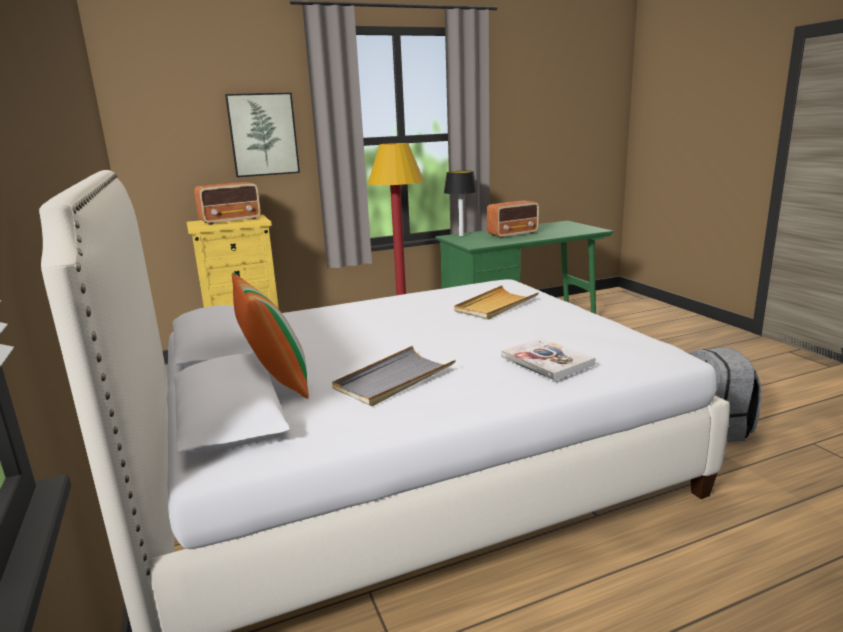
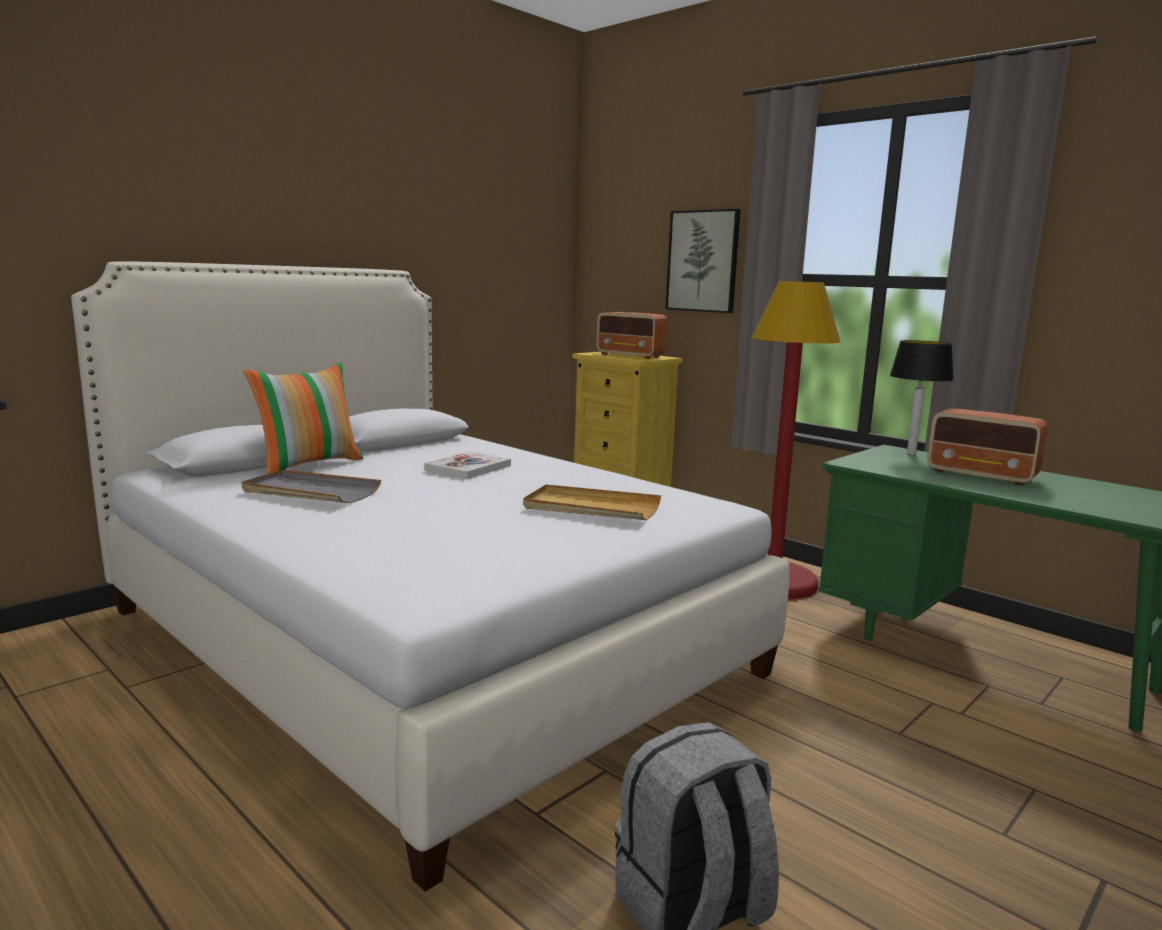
camera: 65 degrees right, 5 degrees down
(547, 361) = (365, 537): book -> book (468, 468)

